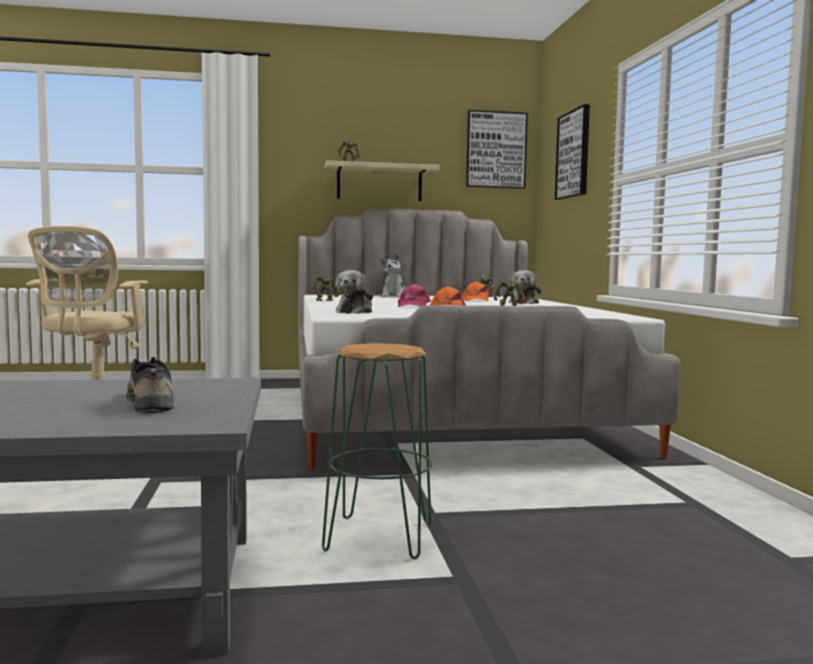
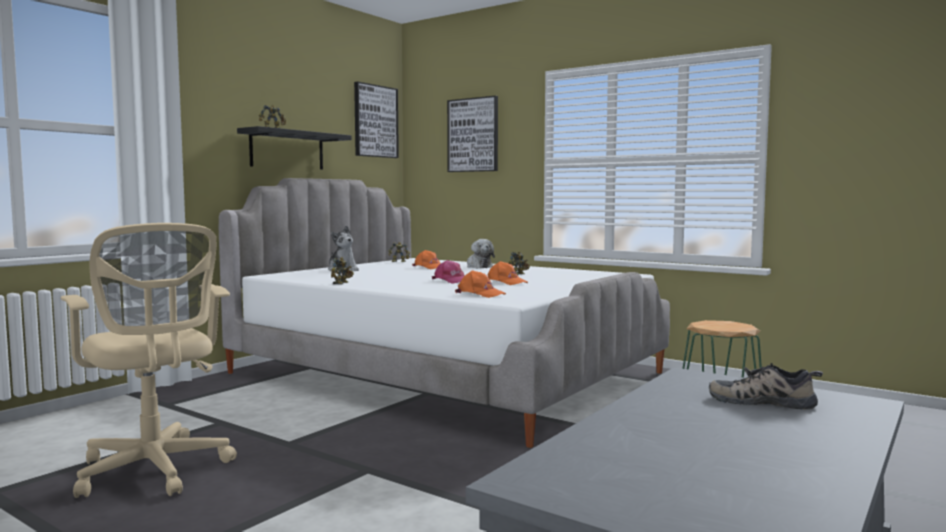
camera: 45 degrees left, 0 degrees up
(355, 312) = (480, 294): plush toy -> orange cap
(379, 183) = (287, 150): beige shelf -> black shelf

